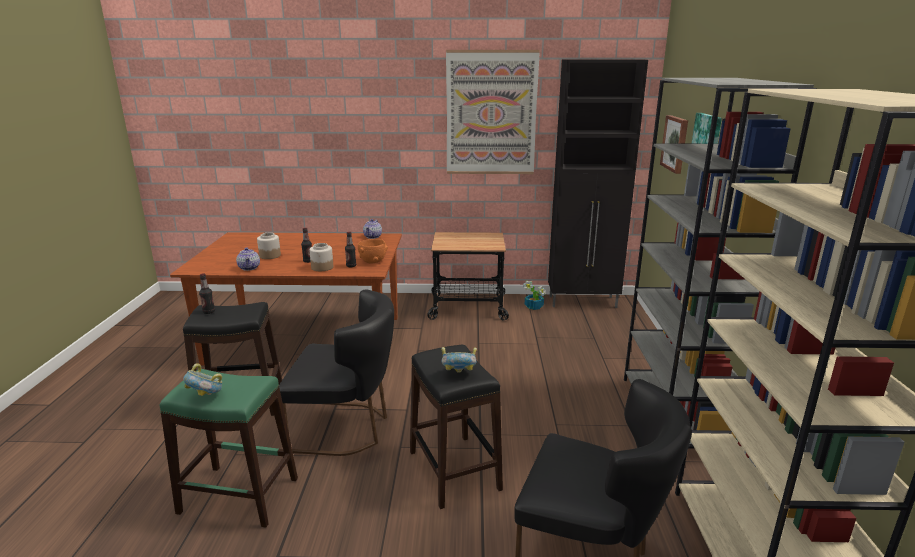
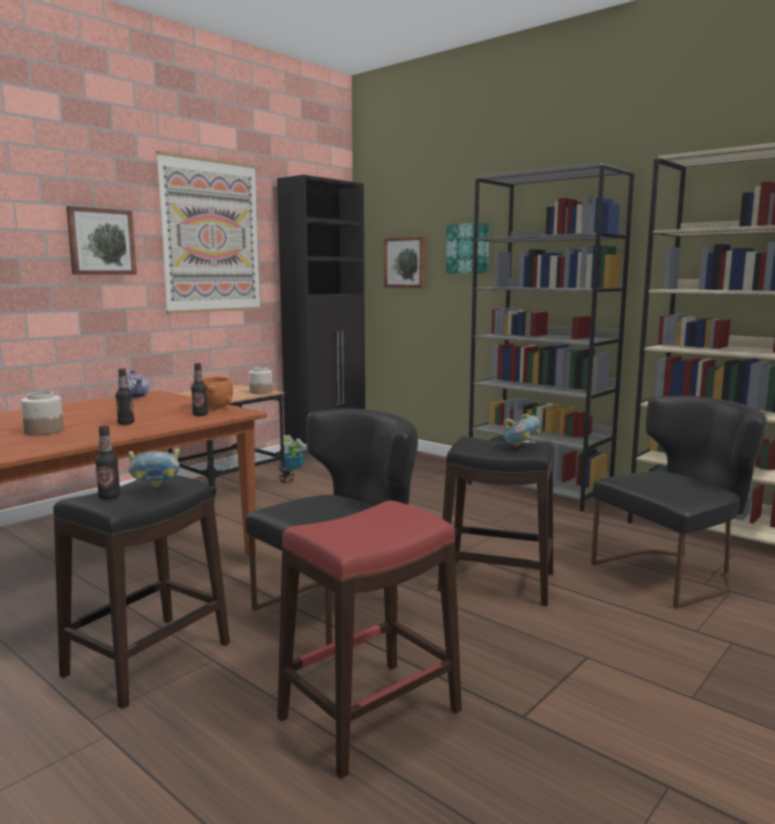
camera: 50 degrees left, 10 degrees down
(206, 396) = (382, 533): bowl -> bowl (156, 488)
(239, 496) = (371, 715): green stool -> red stool
(249, 268) = (56, 443): teapot -> none
(322, 267) = (168, 422): jar -> jar (261, 392)
(400, 121) = (101, 241): none -> picture

